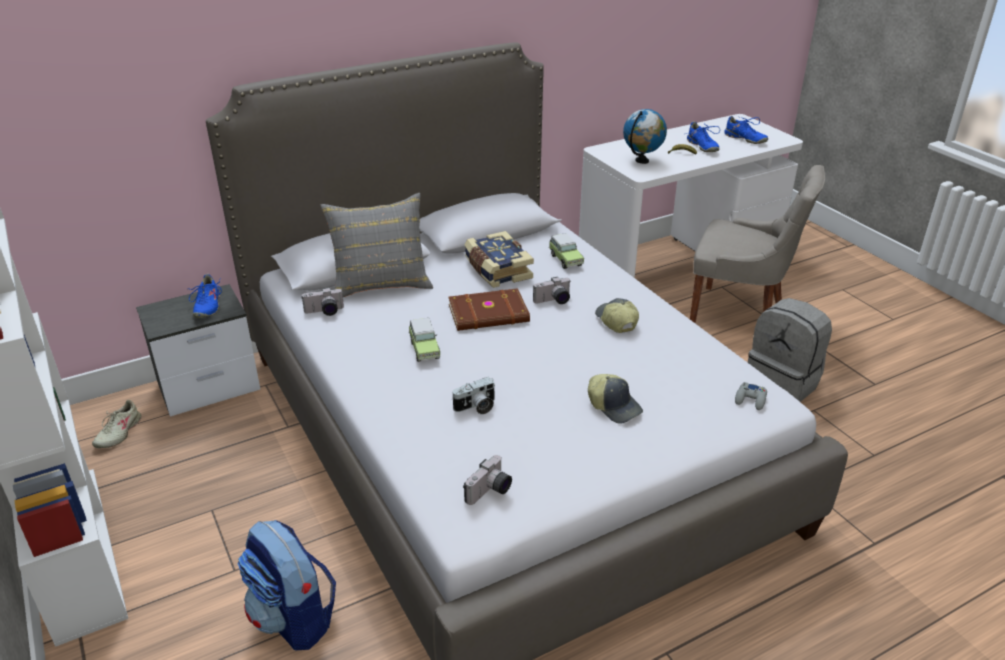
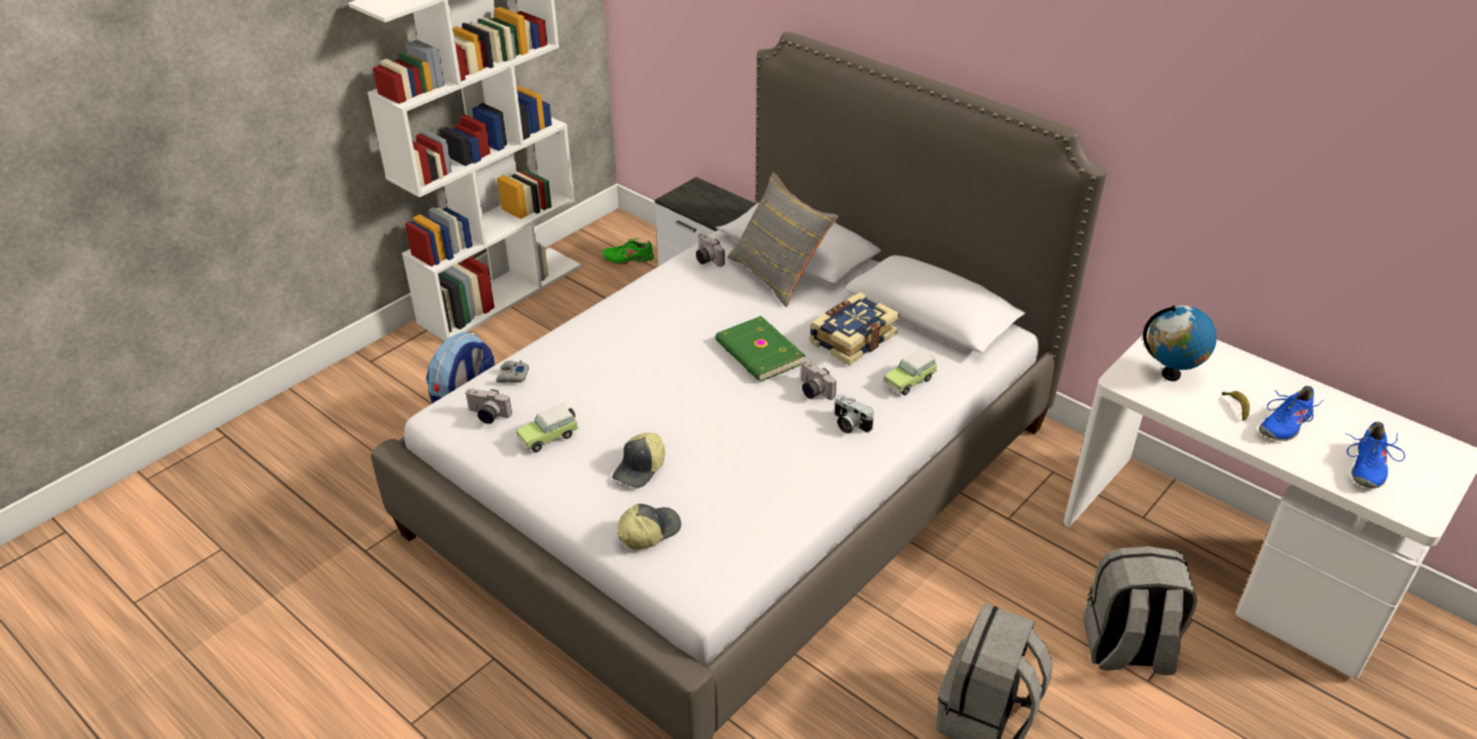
camera: 70 degrees right, 5 degrees up
(119, 433) = (628, 258): beige shoe -> green shoe
(207, 306) = (717, 208): blue shoe -> none
(424, 349) = (676, 329): toy car -> toy car (550, 437)
(476, 407) = (597, 381): camera -> camera (849, 424)
(489, 314) = (758, 353): brown book -> green book
(615, 321) = (798, 443): cap -> cap (648, 531)
(739, 315) = (1126, 649): grey chair -> grey backpack
(750, 399) = (698, 570): grey game controller -> grey game controller (512, 376)

